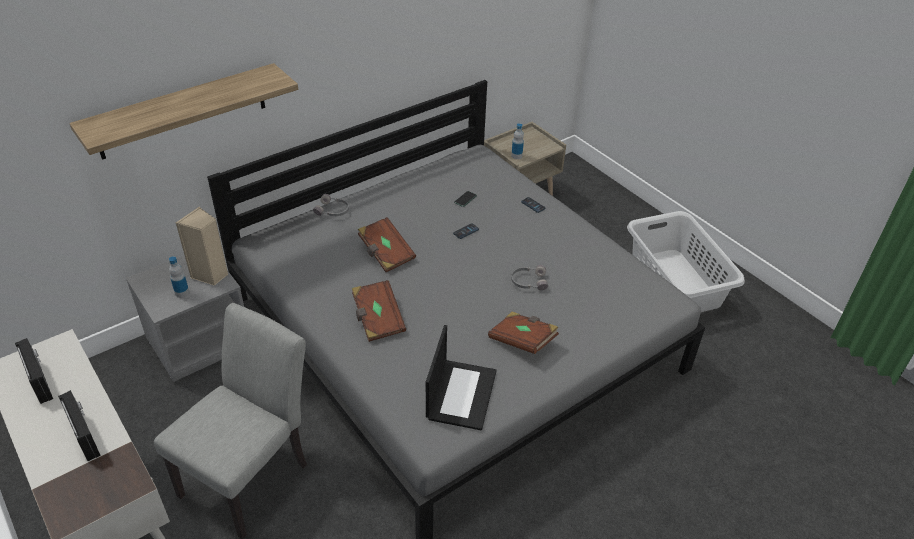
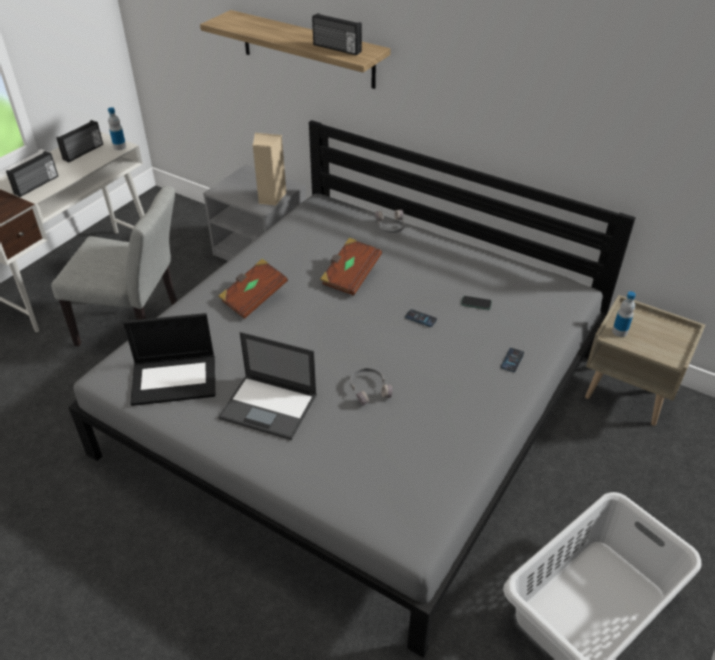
camera: 70 degrees right, 0 degrees up
(182, 293) = (242, 192): bottle -> bottle (120, 147)
(247, 87) = (336, 48): none -> radio
(522, 341) = (270, 407): brown book -> laptop

